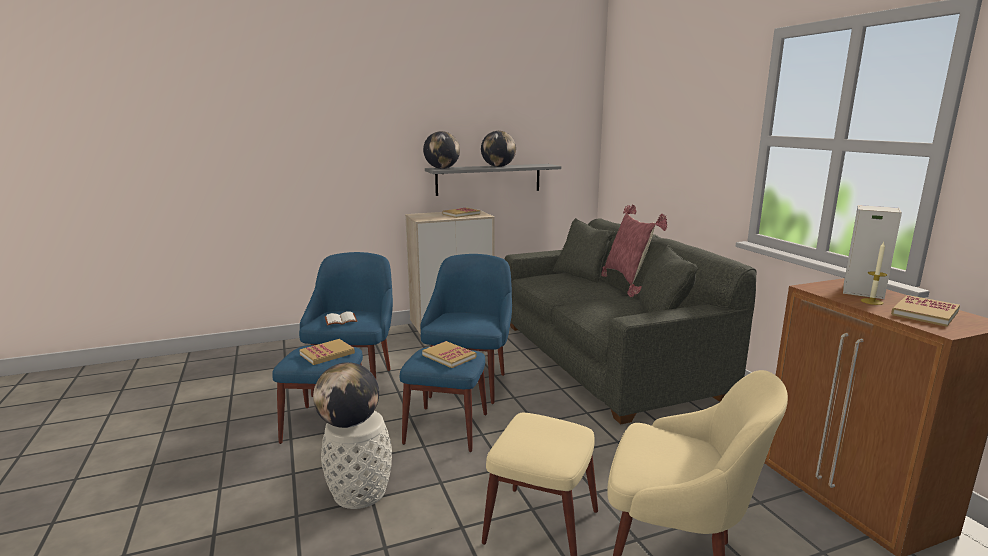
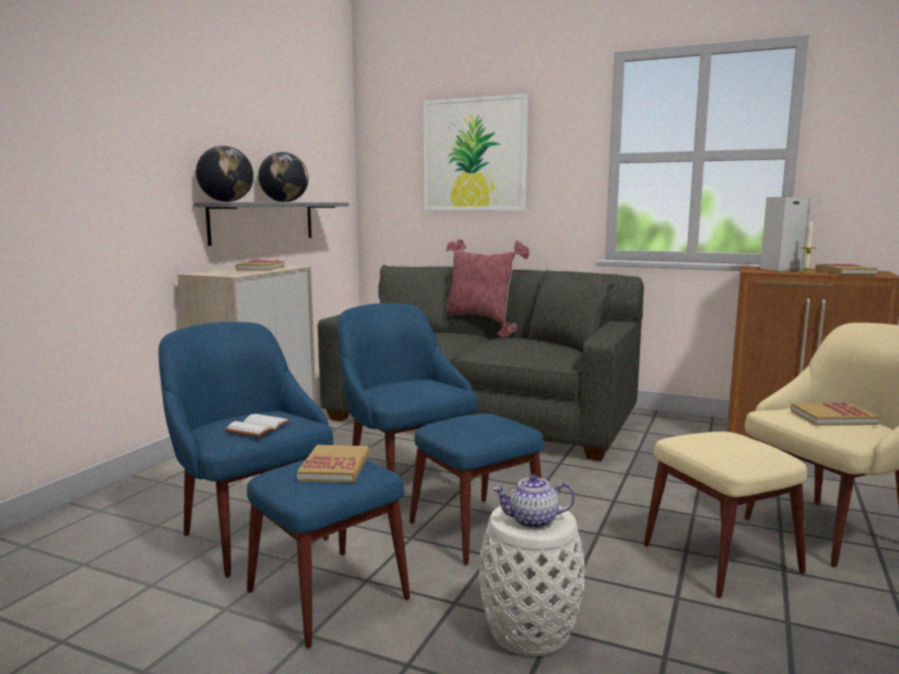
camera: 45 degrees left, 5 degrees down
(348, 423) = (532, 521): globe -> teapot
(449, 356) = (481, 422): book -> book (833, 417)
(667, 128) = (474, 155): none -> picture

